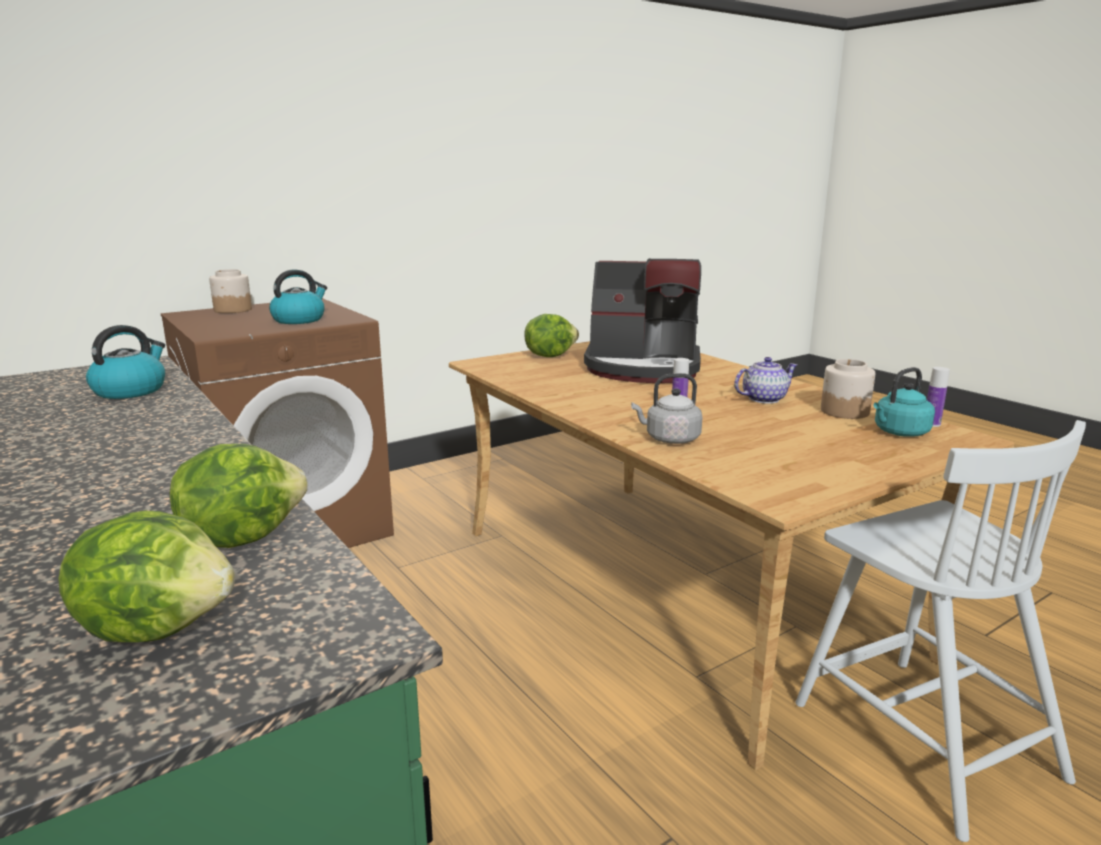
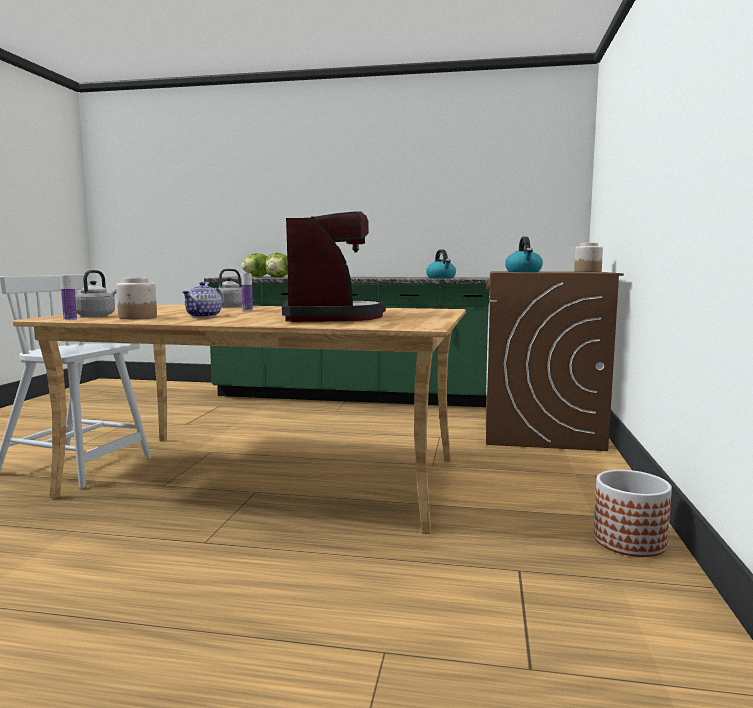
camera: 135 degrees right, 10 degrees down
(536, 450) = (630, 541): none -> planter
(549, 355) = (426, 314): lettuce -> none
(643, 368) = (331, 317): coffee machine -> coffee machine turned 120 degrees clockwise
(899, 433) = (97, 316): turquoise kettle -> grey kettle

